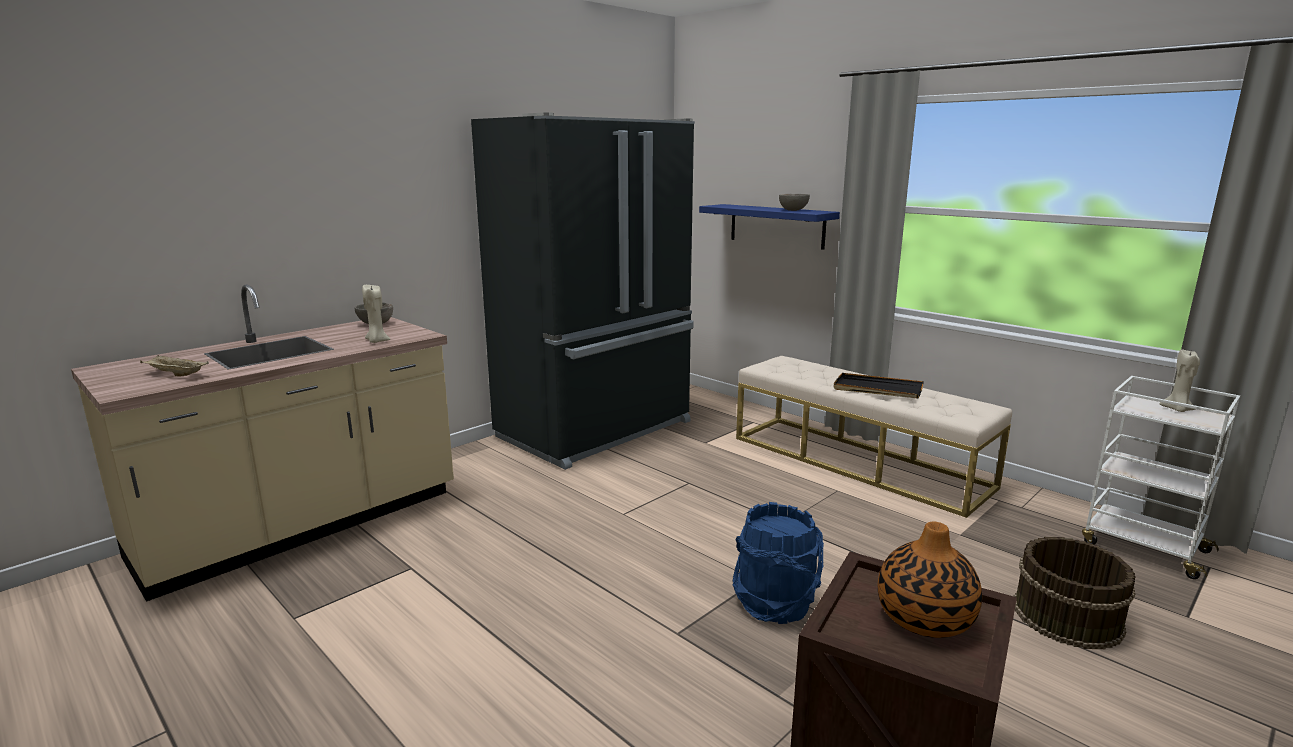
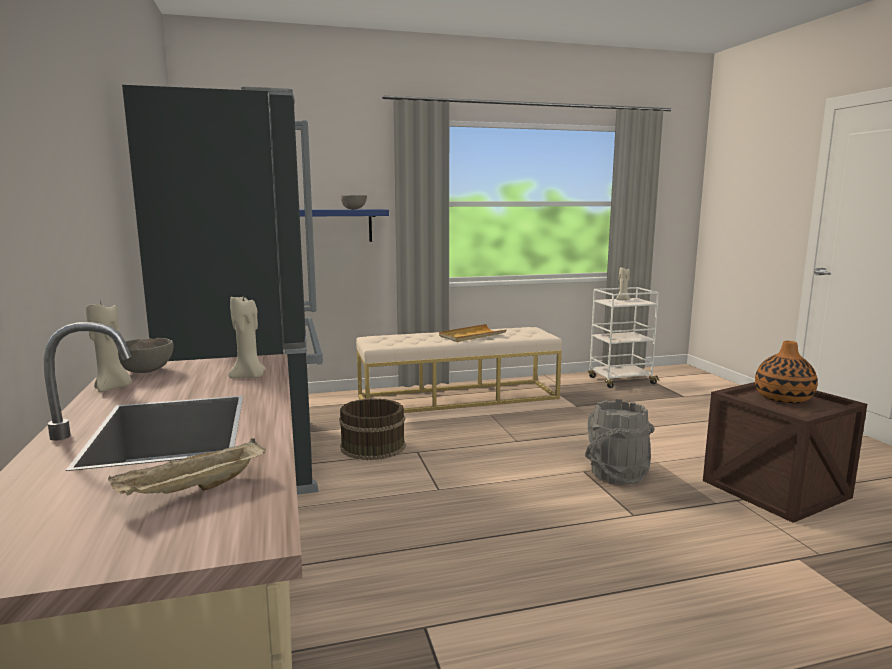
camera: 60 degrees left, 5 degrees down
(337, 328) = (112, 388): none -> beige candle
(775, 604) = (617, 474): blue bucket -> grey bucket
(877, 389) = (472, 336): black tray -> beige tray
(1065, 616) = (671, 415): brown bucket -> brown bucket (372, 447)

